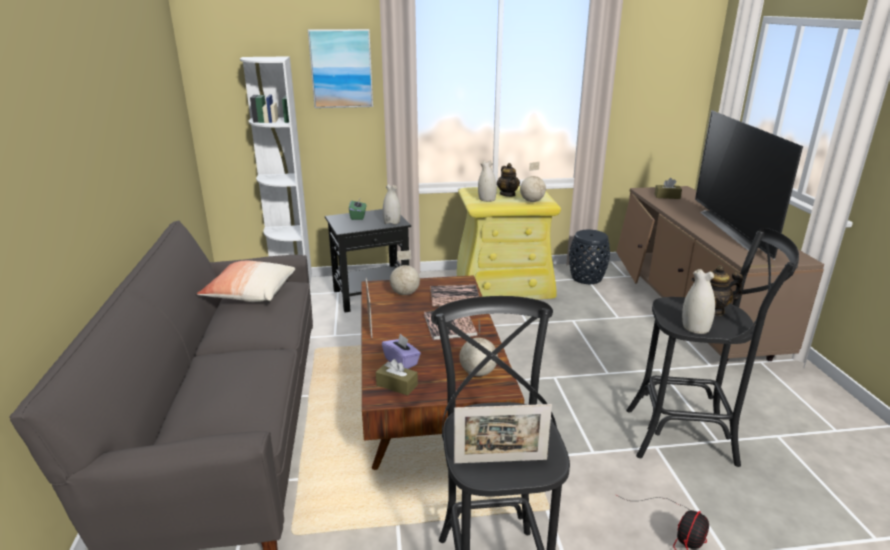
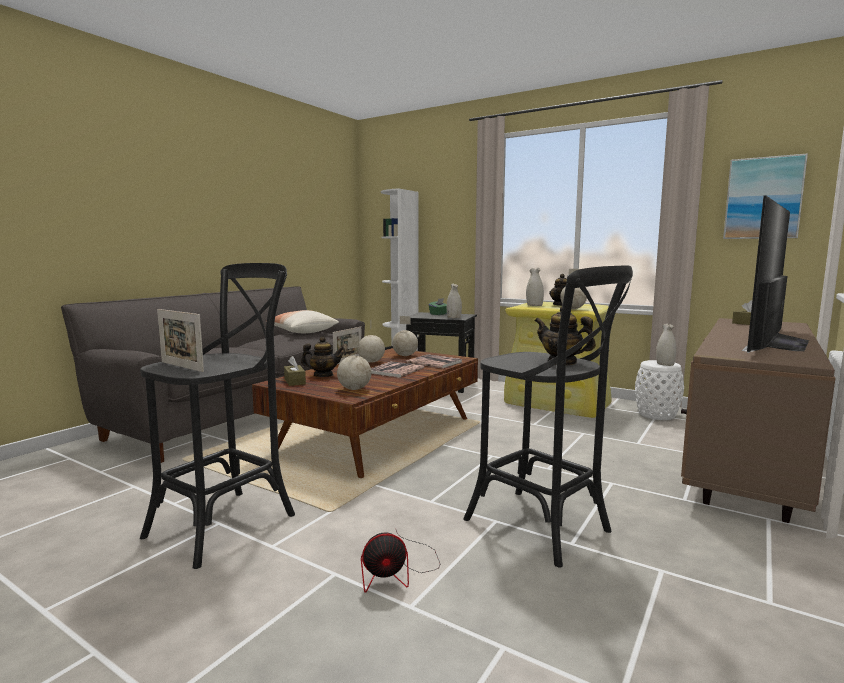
camera: 40 degrees right, 15 degrees down
(341, 69) = (453, 200): picture -> picture (763, 198)
(396, 318) = (371, 362): none -> globe
(401, 362) = (323, 375): purple tissue box -> teapot
(586, 278) = (657, 415): black stool -> white stool
(695, 328) = (508, 364): white vase -> white vase (665, 364)

